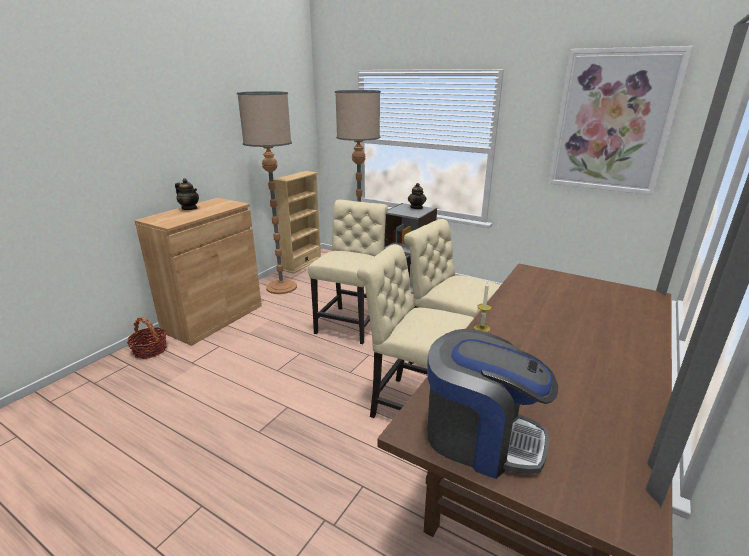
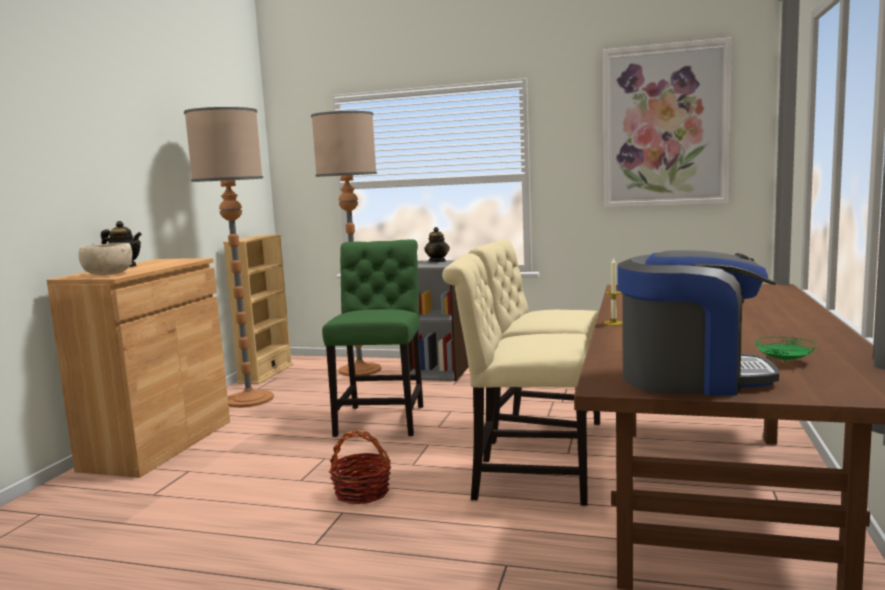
camera: 15 degrees left, 15 degrees down
(150, 350) = (69, 493): basket -> basket (362, 493)
(169, 221) = (108, 274): none -> beige bowl
(352, 323) = (382, 419): beige chair -> green chair
(574, 430) = (784, 361): none -> green plate

